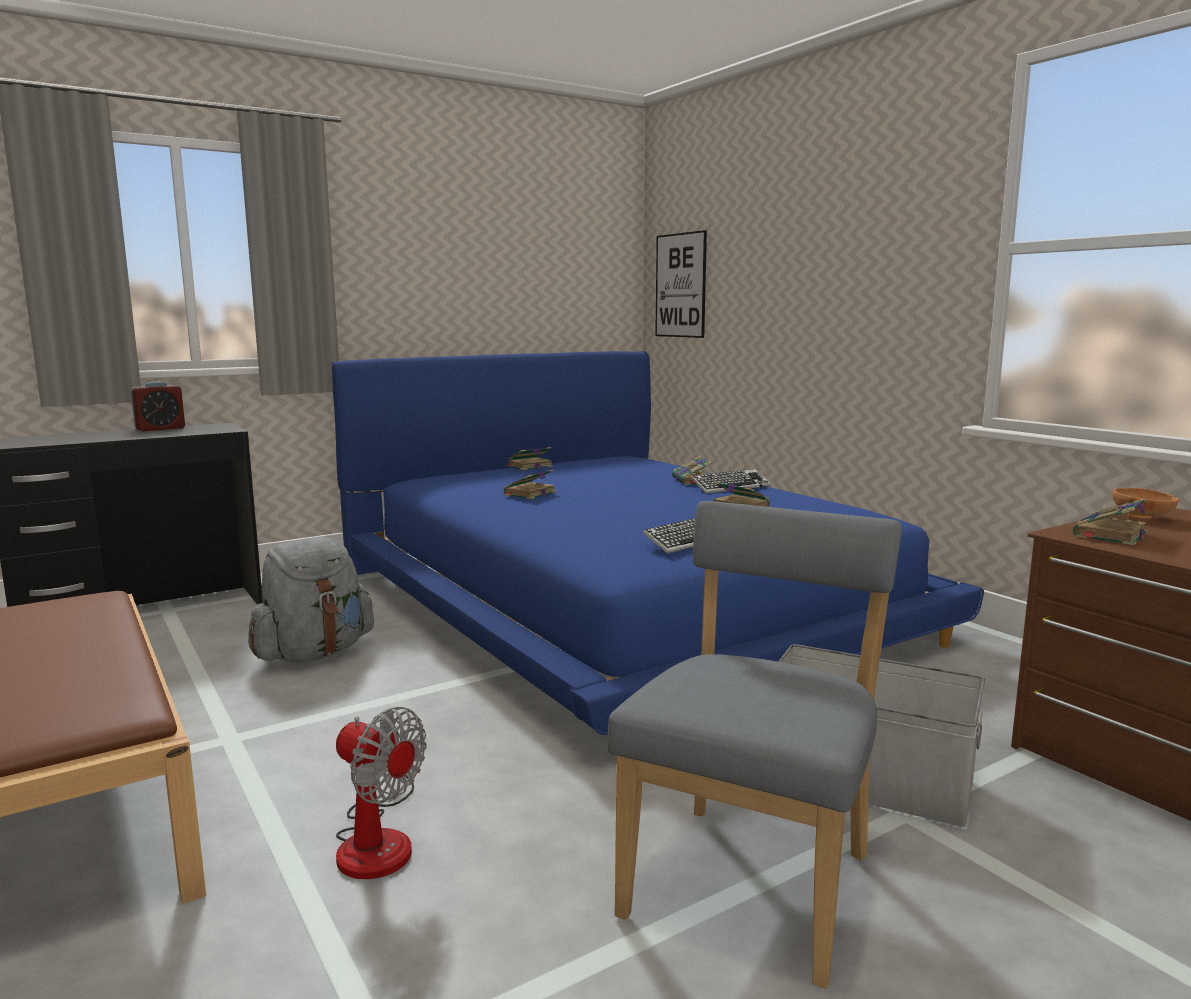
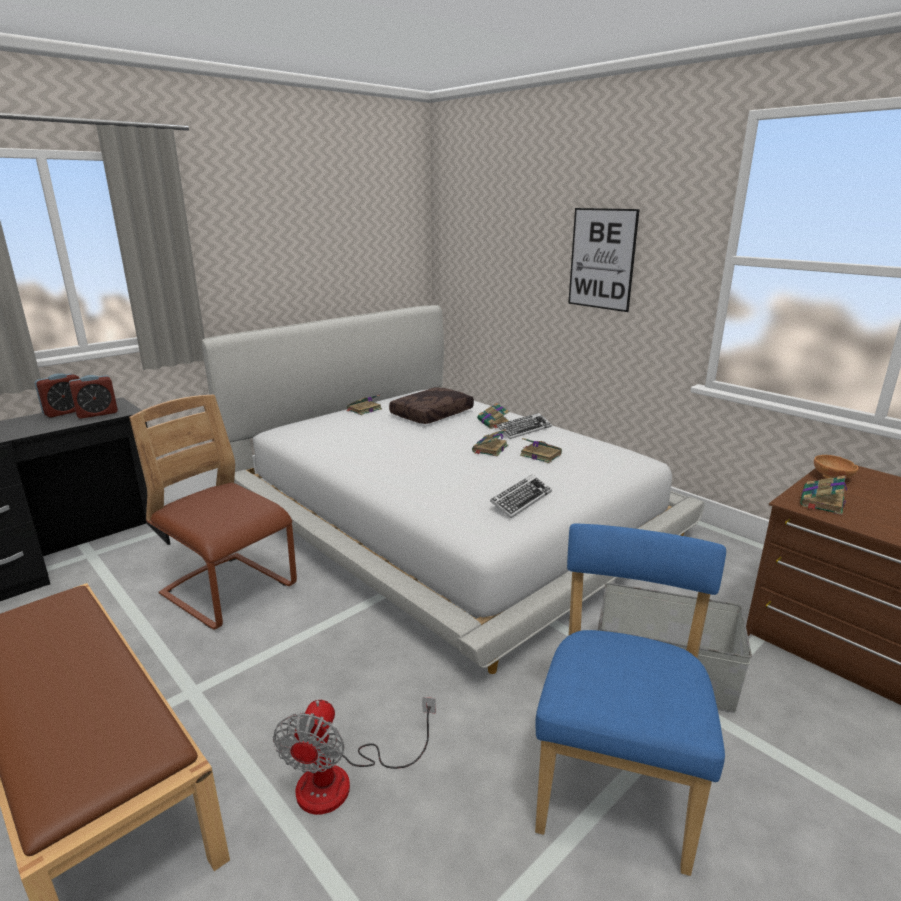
camera: 10 degrees left, 10 degrees up
(194, 430) = (97, 413): none -> alarm clock
(314, 653) = (229, 592): grey backpack -> brown chair
(378, 838) = (343, 780): fan -> fan turned 75 degrees clockwise
(529, 494) = (379, 447): book -> book (489, 449)
(615, 472) = (432, 414): none -> brown pillow
(619, 602) = (445, 516): blue bed -> white bed
(680, 285) = (464, 253): picture -> picture (602, 259)
(754, 878) = (616, 781): grey chair -> blue chair

